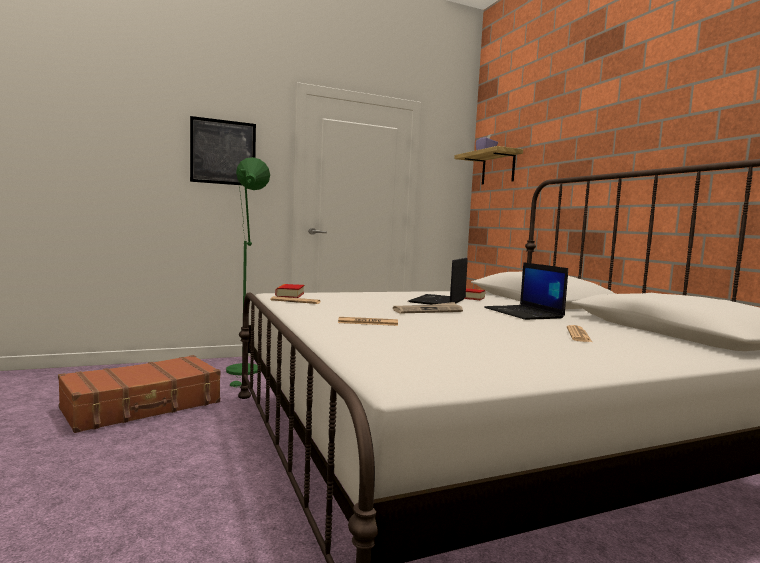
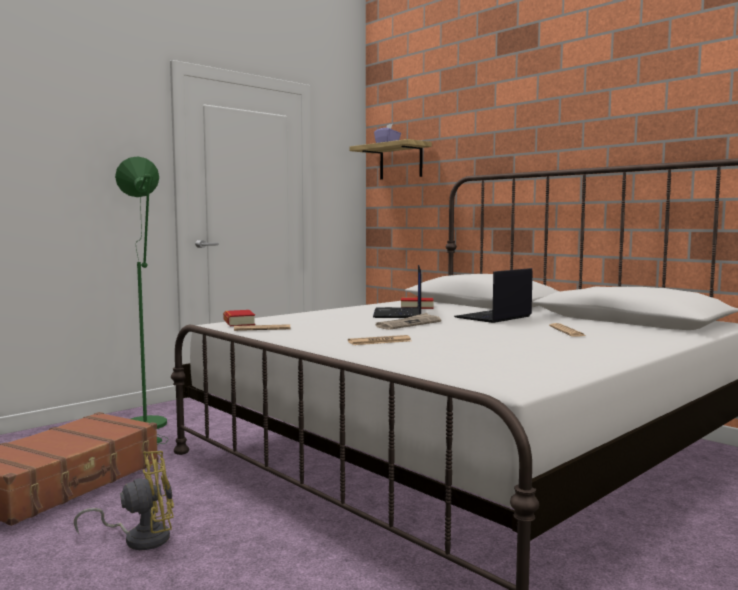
camera: 20 degrees left, 0 degrees up
(142, 464) = (140, 538): none -> yellow fan
(223, 152) = (86, 149): picture -> none
(524, 313) = (493, 317): laptop -> laptop turned 90 degrees clockwise

